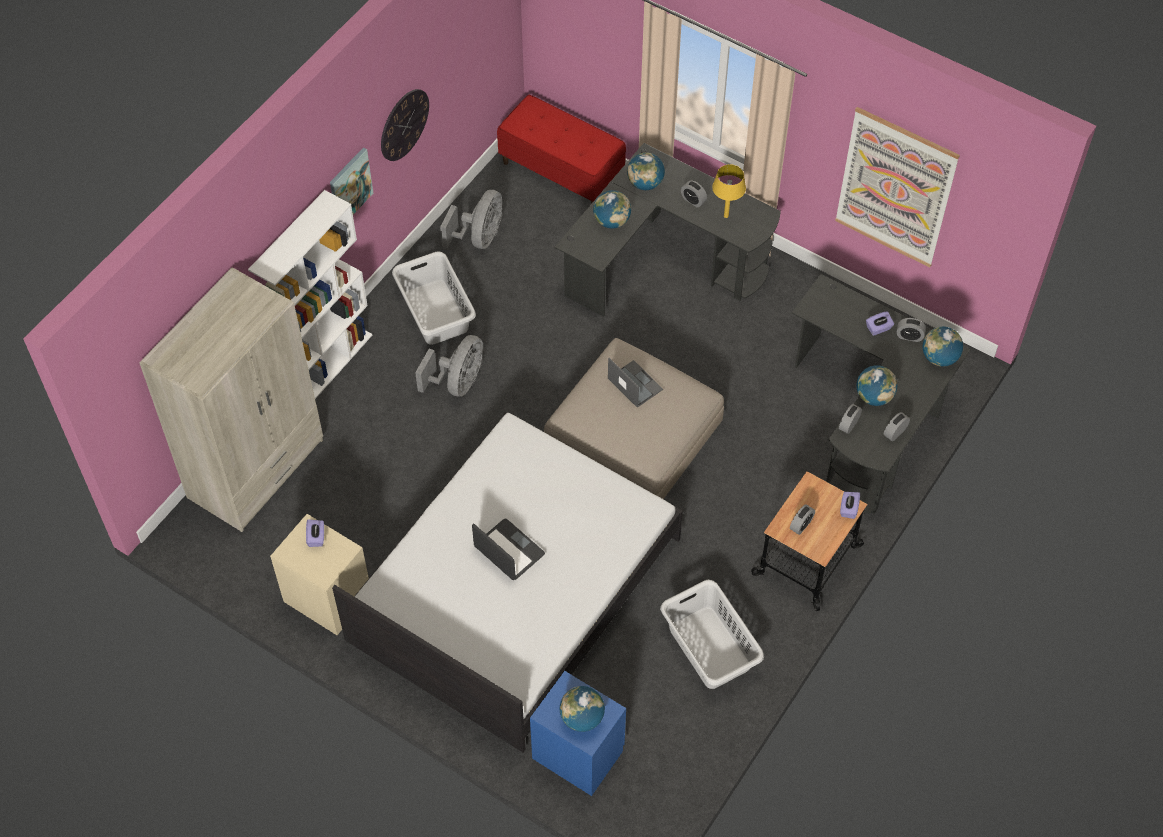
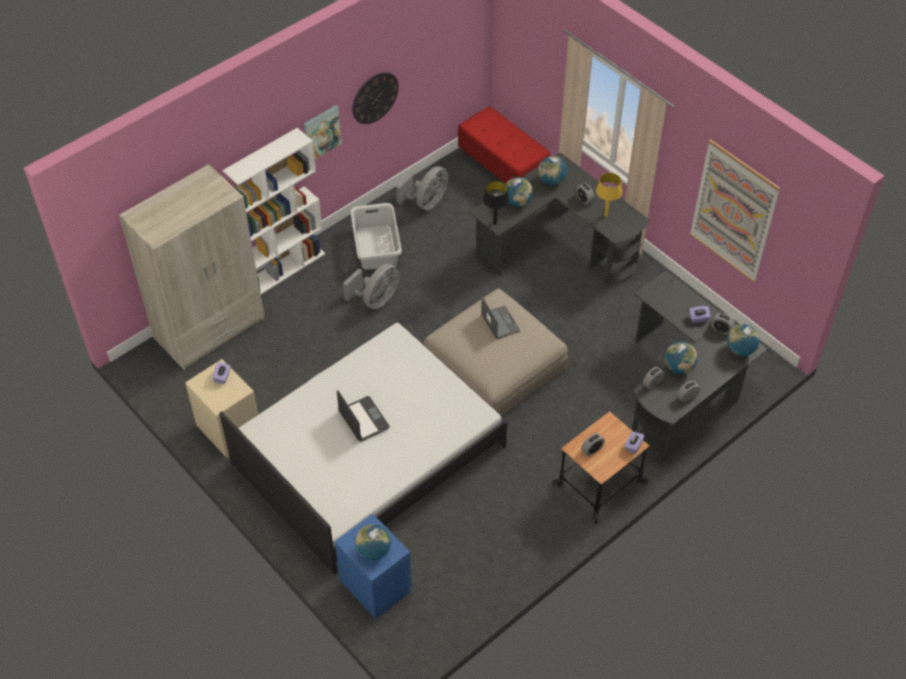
camera: 15 degrees right, 5 degrees down
(592, 255) = (495, 223): none -> black table lamp
(709, 648) = (502, 532): grey laundry basket -> none

